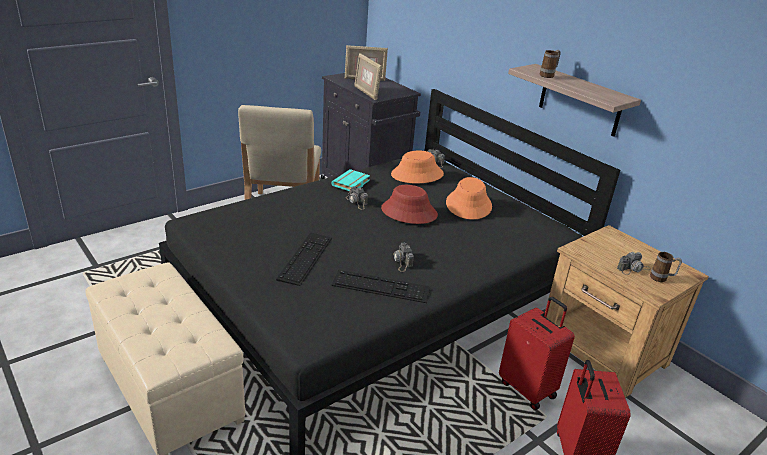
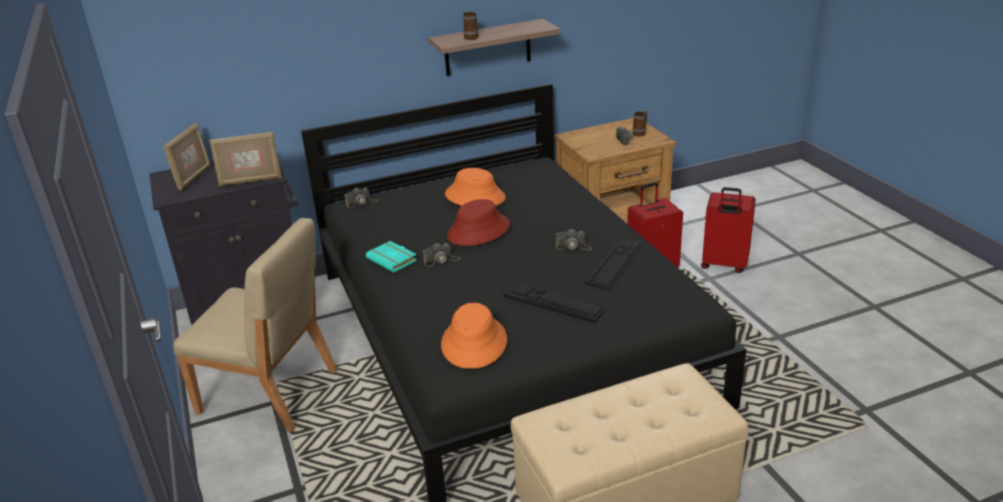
camera: 70 degrees left, 0 degrees up
(417, 175) = (390, 216): orange hat -> orange hat (474, 342)

